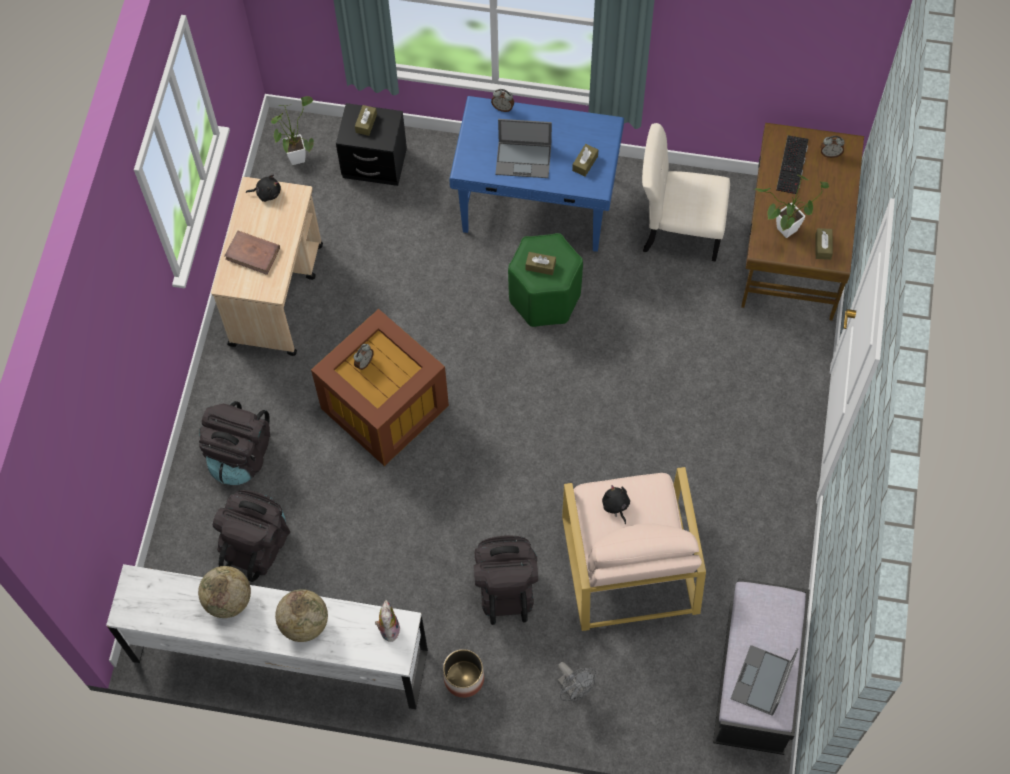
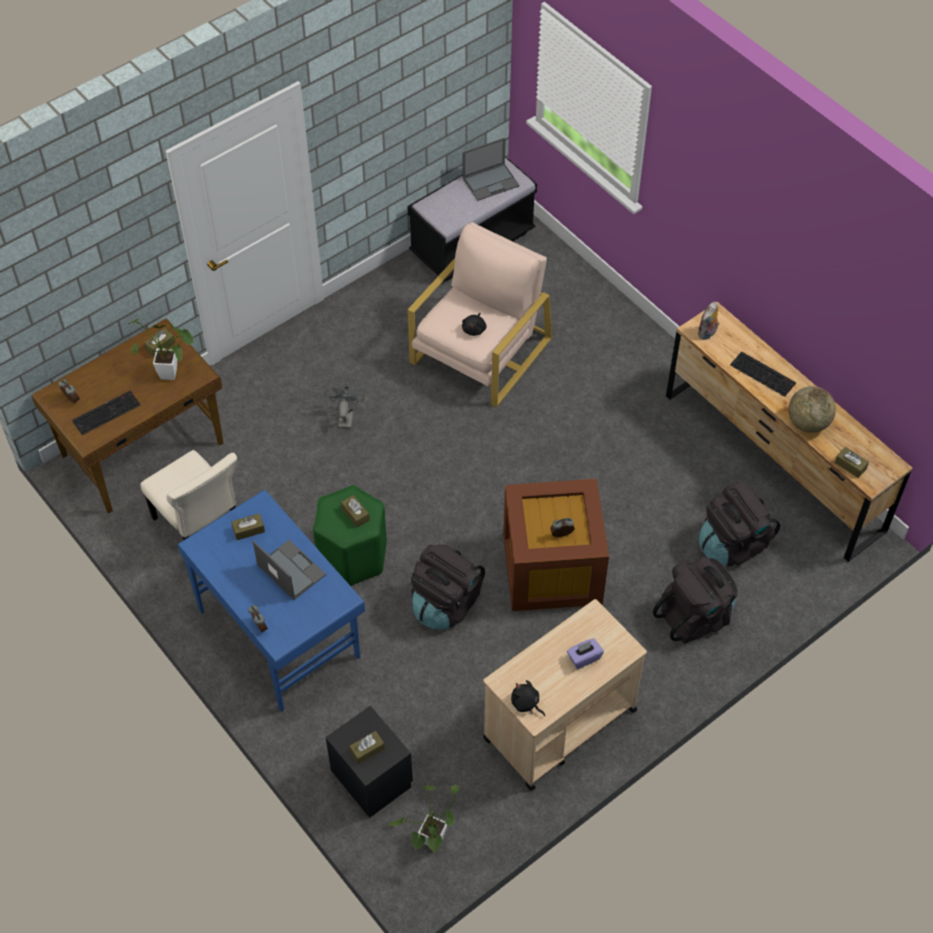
camera: 140 degrees left, 10 degrees down
(162, 583) = (850, 465): none -> brown tissue box
(253, 254) = (584, 658): brown book -> purple tissue box
(280, 655) = (772, 462): white dresser -> brown dresser
(304, 623) = (764, 374): globe -> keyboard
(464, 679) = (656, 364): planter -> none
(506, 586) = (577, 394): black backpack -> black backpack (445, 604)
(574, 689) = (589, 312): grey fan -> grey fan (346, 416)

